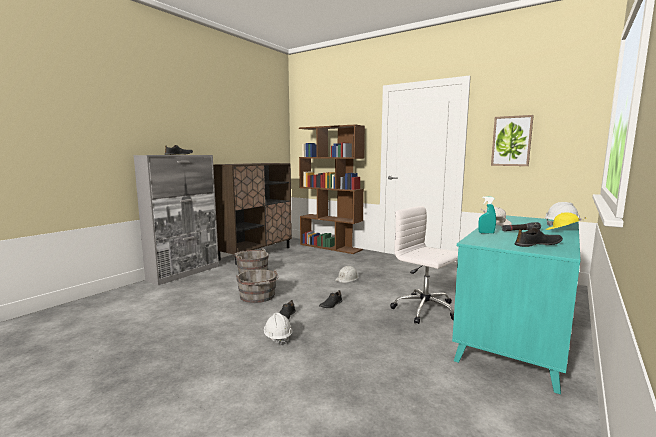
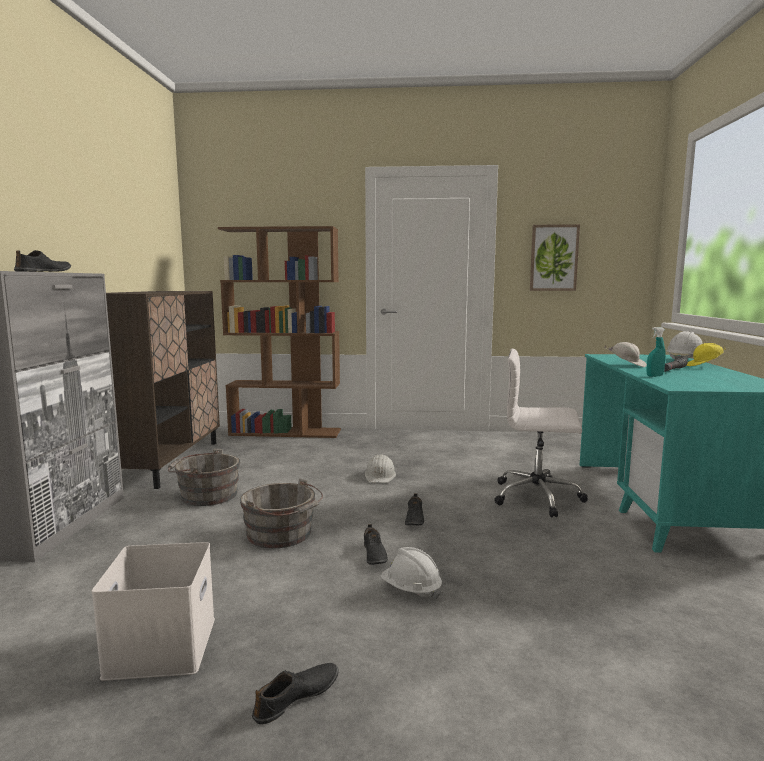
camera: 30 degrees left, 0 degrees up
(155, 328) = (160, 645): none -> white storage box
(538, 244) = (736, 382): black shoe -> black shoe (297, 698)

